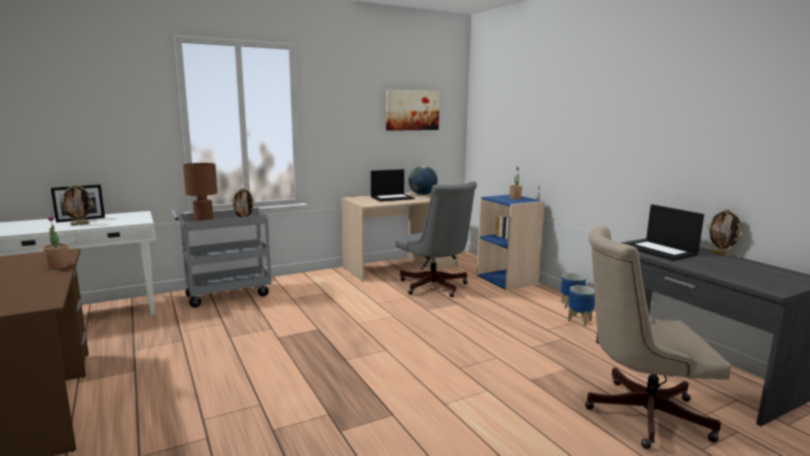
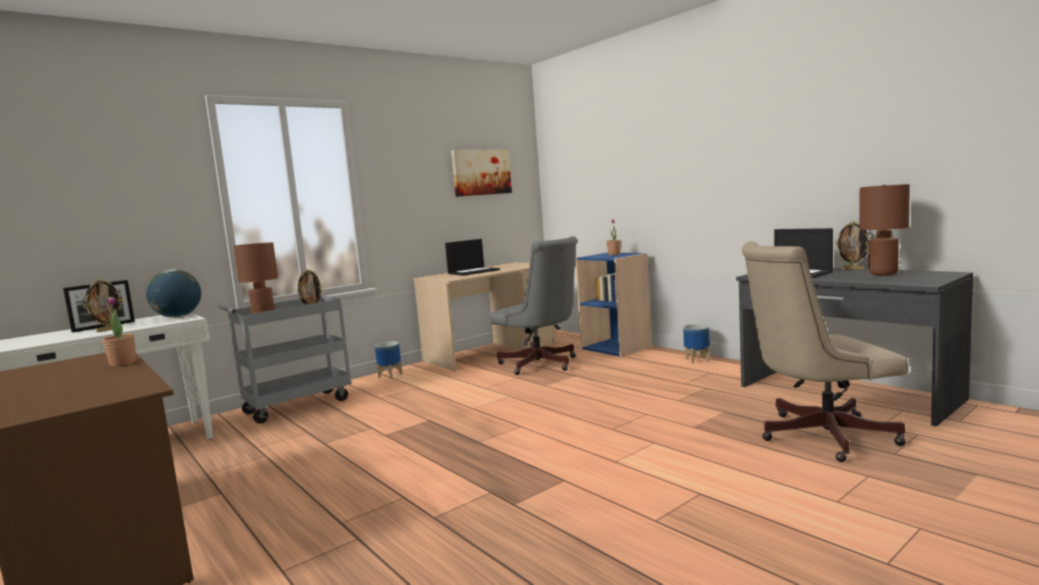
camera: 10 degrees left, 5 degrees down
(423, 194) = (505, 266): globe -> globe (178, 316)
(580, 321) = (713, 371): planter -> planter (390, 376)
(742, 268) = (882, 275): none -> brown table lamp

